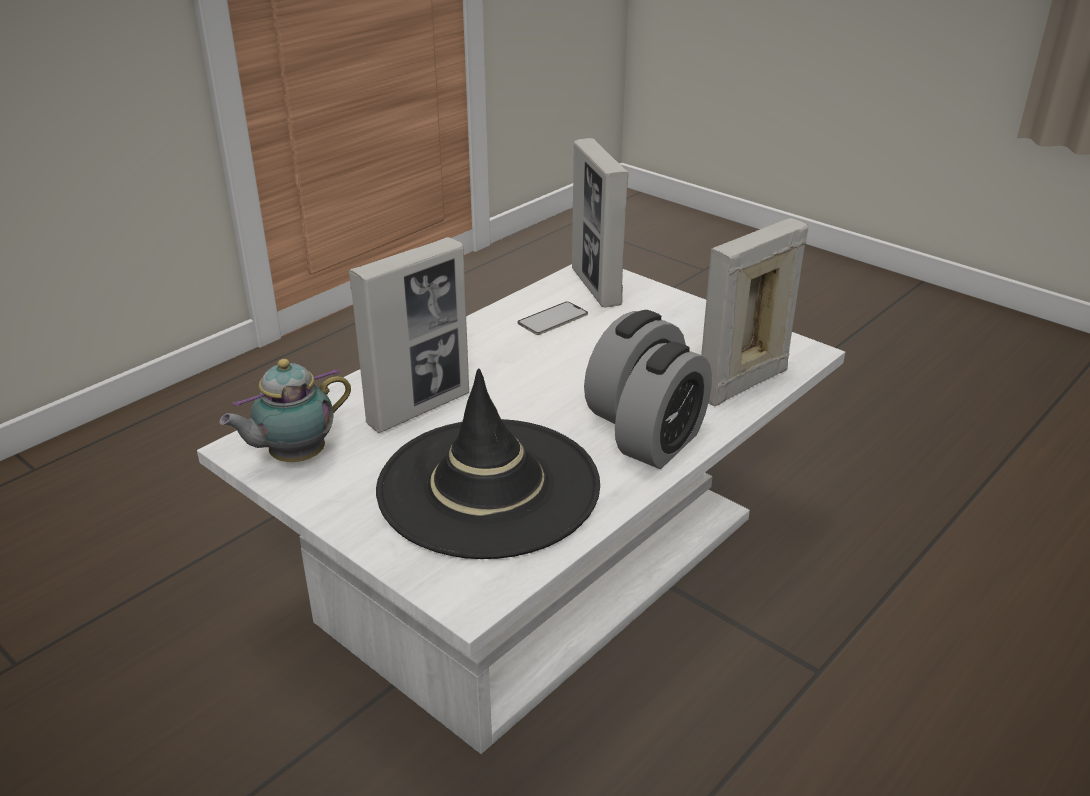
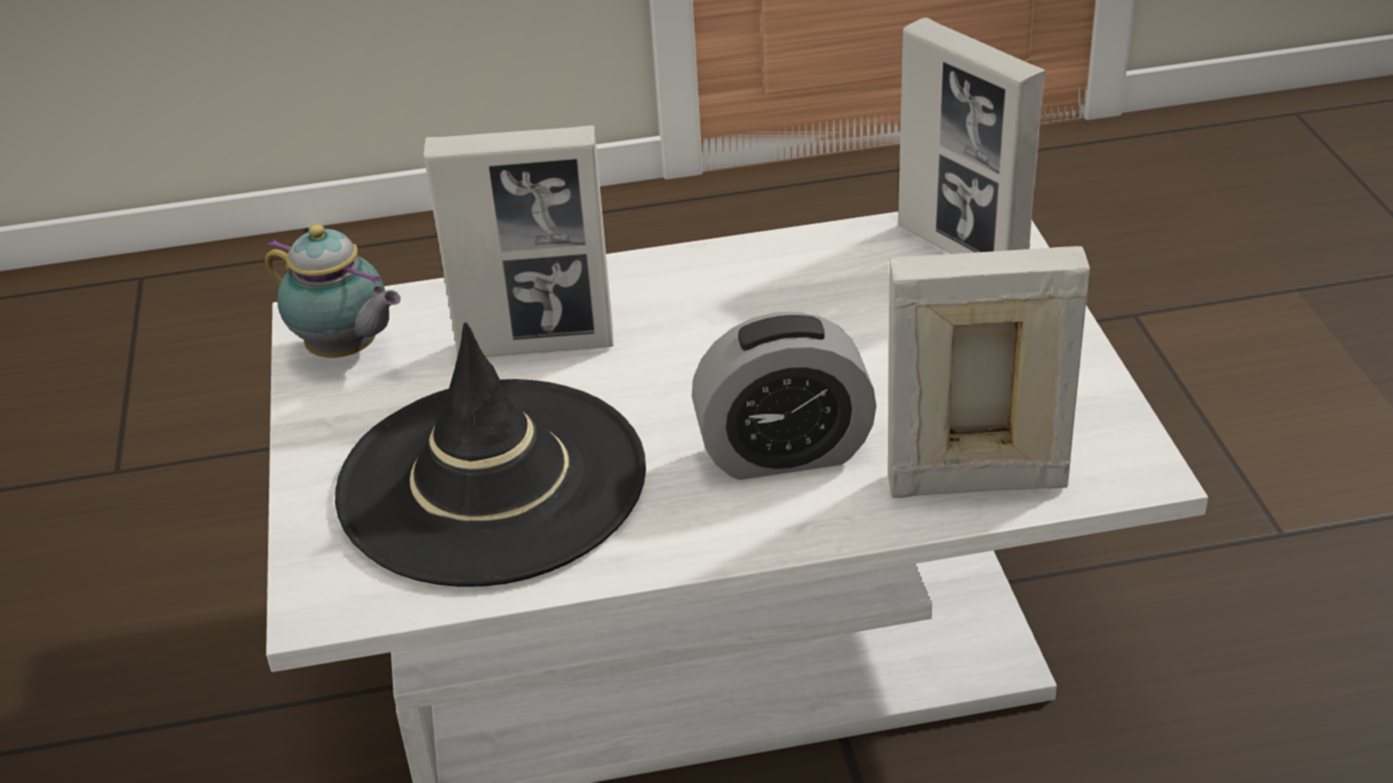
camera: 40 degrees right, 5 degrees up
(294, 457) = (346, 352): teapot -> teapot turned 150 degrees counterclockwise
(553, 319) = (842, 279): phone -> none
(596, 287) = (962, 249): picture frame -> picture frame turned 60 degrees counterclockwise
(661, 444) = (754, 519): alarm clock -> none

